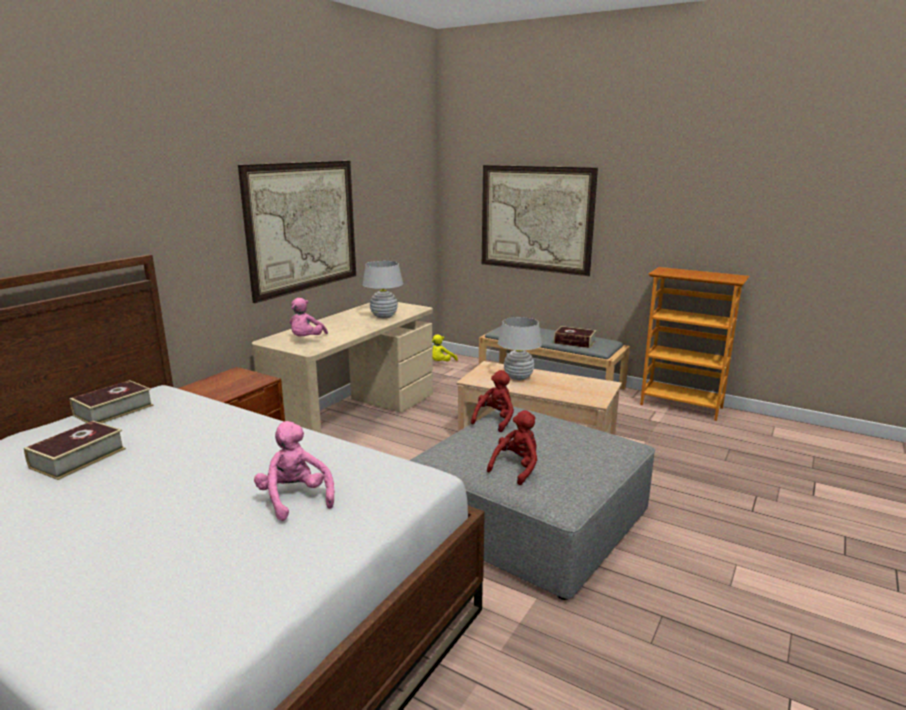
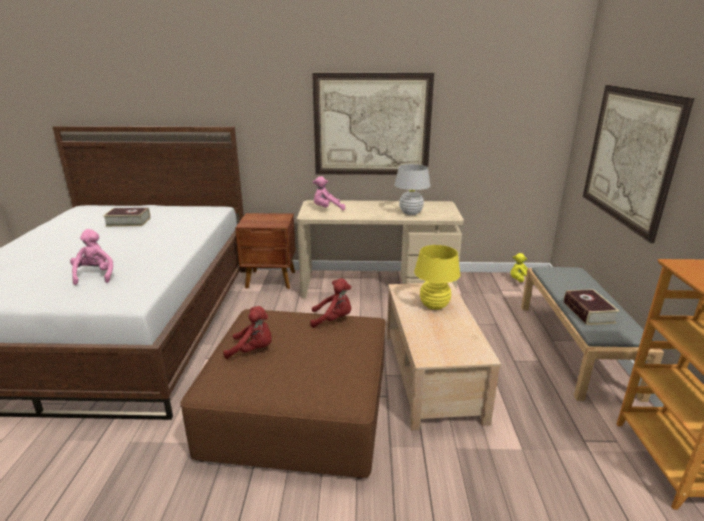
camera: 60 degrees right, 5 degrees up
(113, 410) = (185, 209): book -> none
(295, 499) = (95, 275): pink plush toy -> pink plush toy turned 45 degrees counterclockwise
(518, 377) = (434, 306): white table lamp -> yellow table lamp
(531, 519) = (300, 409): grey ottoman -> brown ottoman

